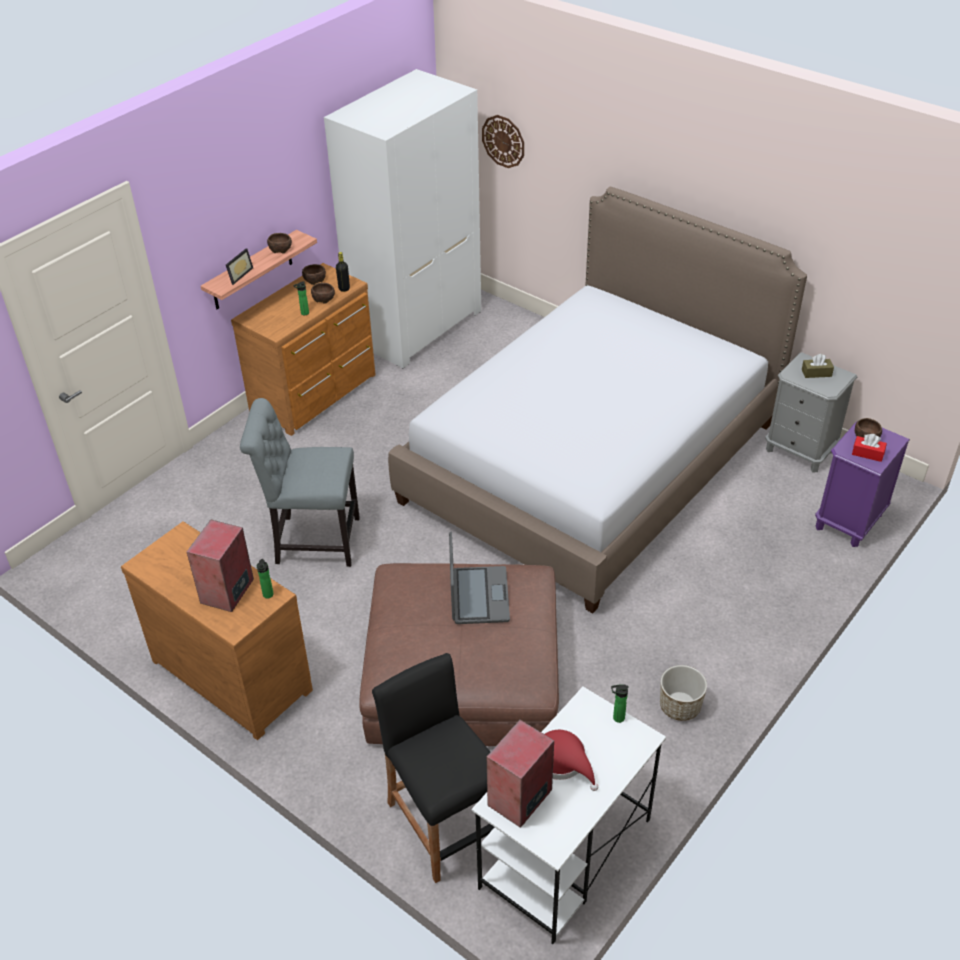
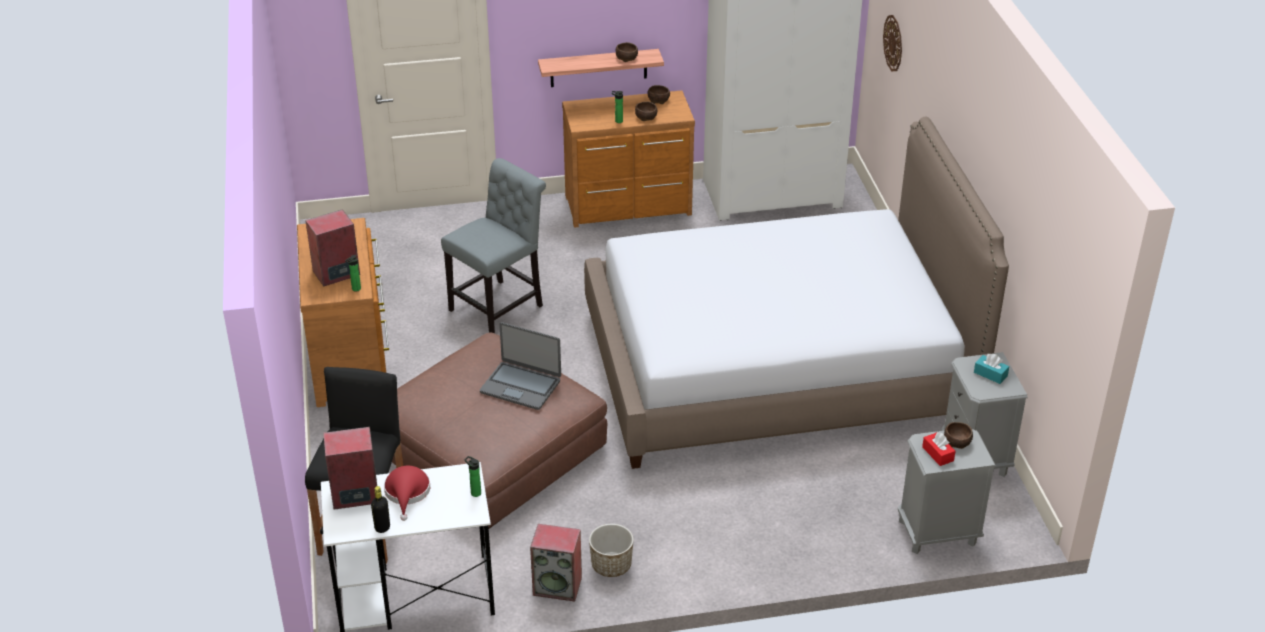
camera: 40 degrees right, 5 degrees down
(238, 275) = (572, 63): picture frame -> none
(312, 540) = (500, 306): grey chair -> grey chair turned 90 degrees clockwise
(344, 288) = (671, 116): black bottle -> black bottle (382, 527)
(478, 596) = (521, 386): laptop -> laptop turned 75 degrees clockwise
(664, 755) = (558, 586): none -> speaker
(816, 373) = (990, 374): brown tissue box -> turquoise tissue box
(849, 522) = (937, 533): purple nightstand -> grey nightstand

